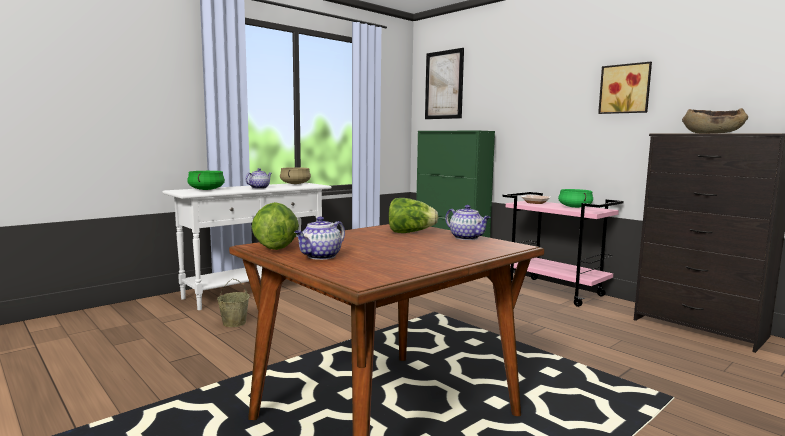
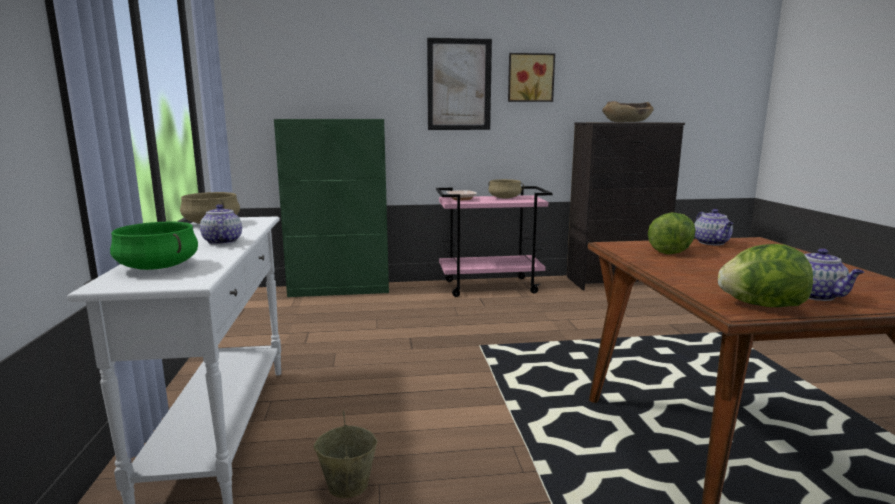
camera: 55 degrees left, 5 degrees up
(444, 85) = (287, 53): picture -> picture (459, 85)
(467, 238) = (712, 243): teapot -> teapot turned 90 degrees clockwise
(575, 207) = (505, 198): green cooking pot -> beige cooking pot

